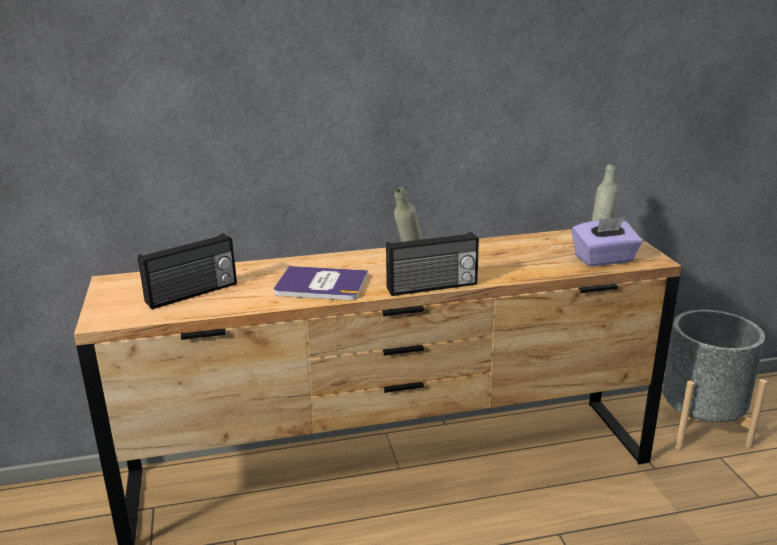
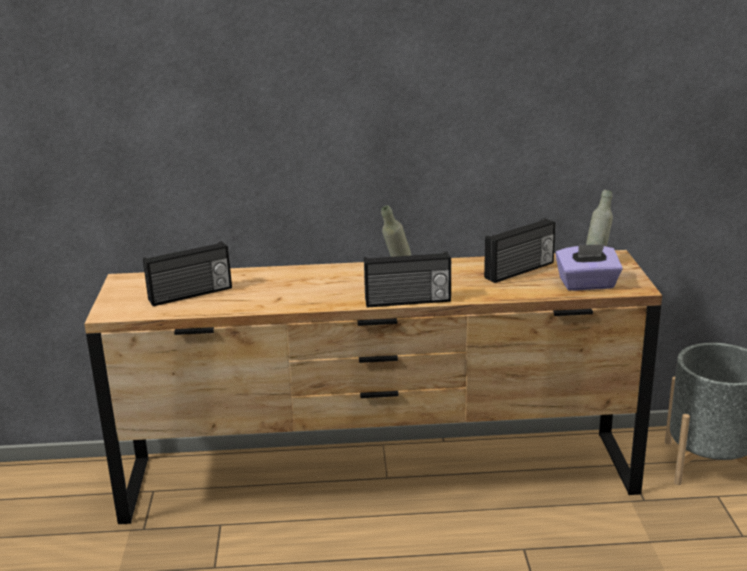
camera: 10 degrees right, 0 degrees up
(321, 285) = (307, 293): book -> none
(531, 249) = (520, 271): none -> radio

